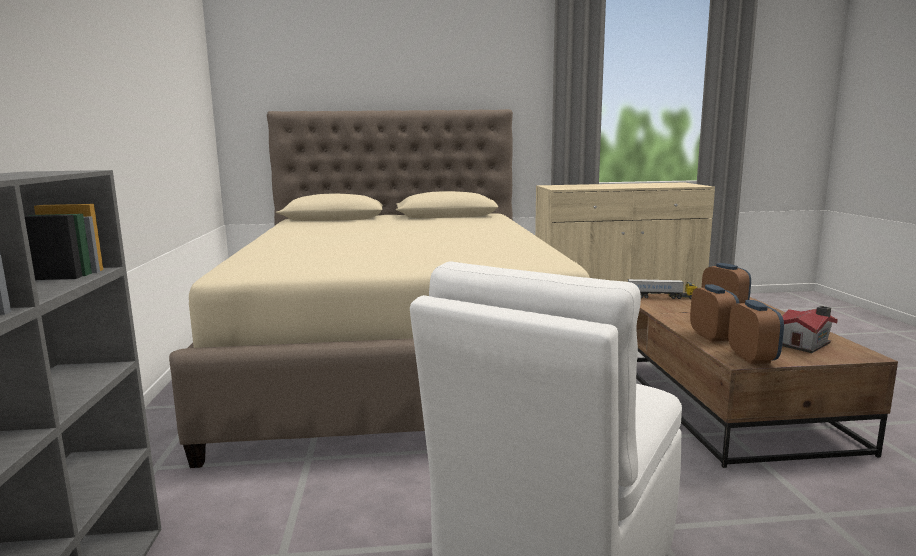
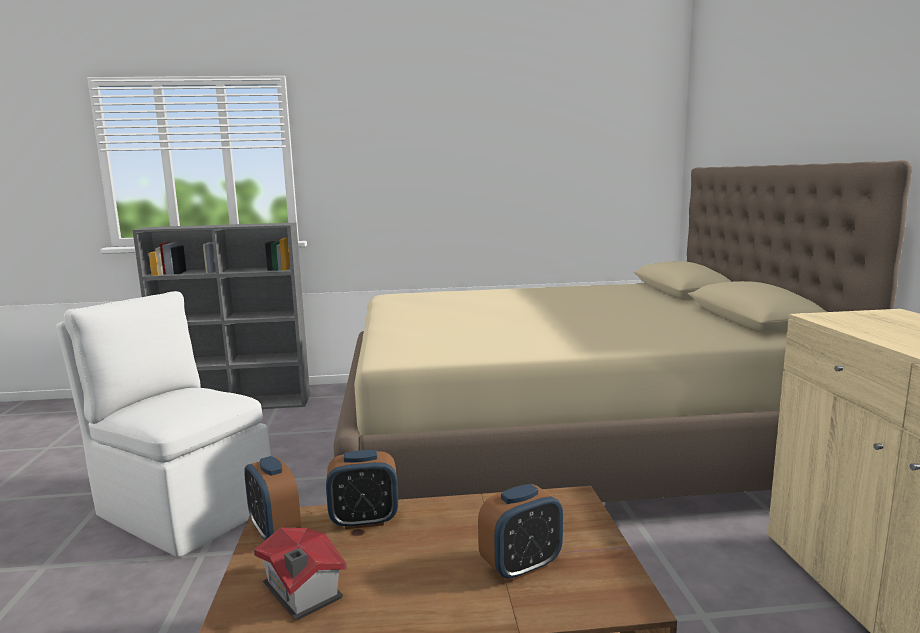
camera: 90 degrees right, 0 degrees up
(661, 297) = (582, 516): toy truck -> none
(752, 358) = (274, 531): alarm clock -> alarm clock turned 60 degrees clockwise

